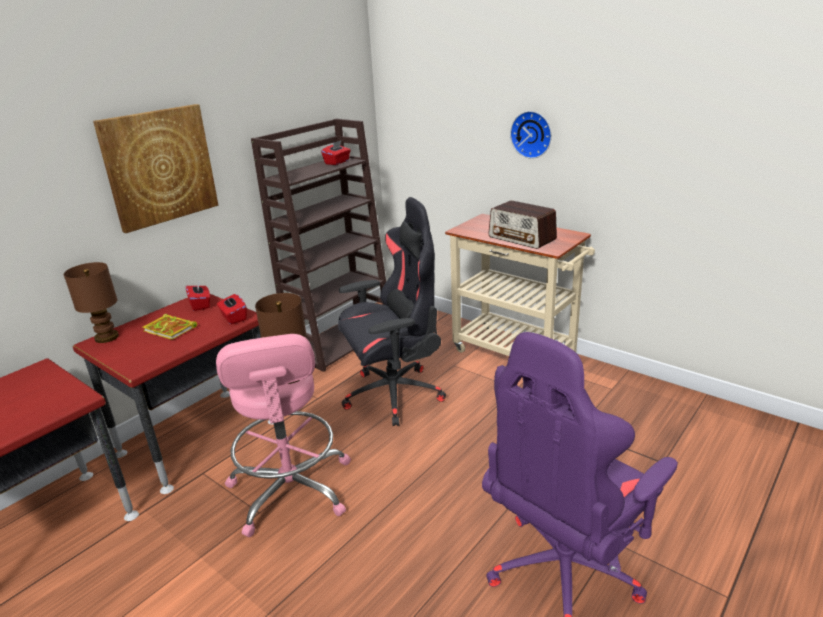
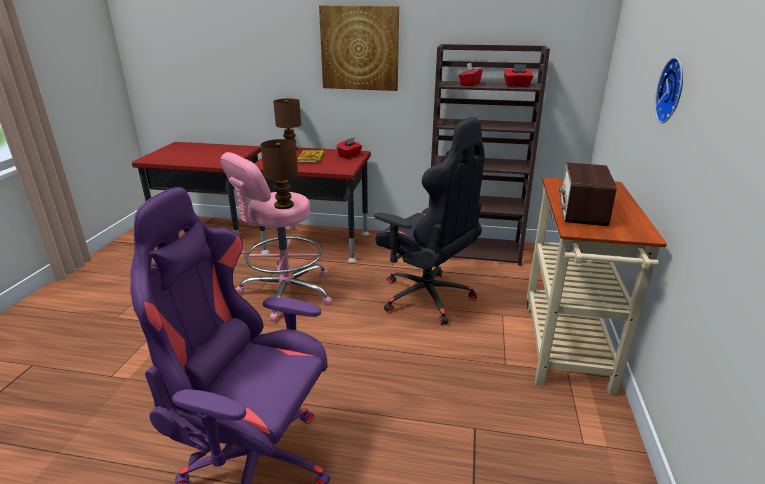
camera: 60 degrees right, 0 degrees up
(233, 318) = (340, 167): red tissue box -> red tissue box (469, 84)

